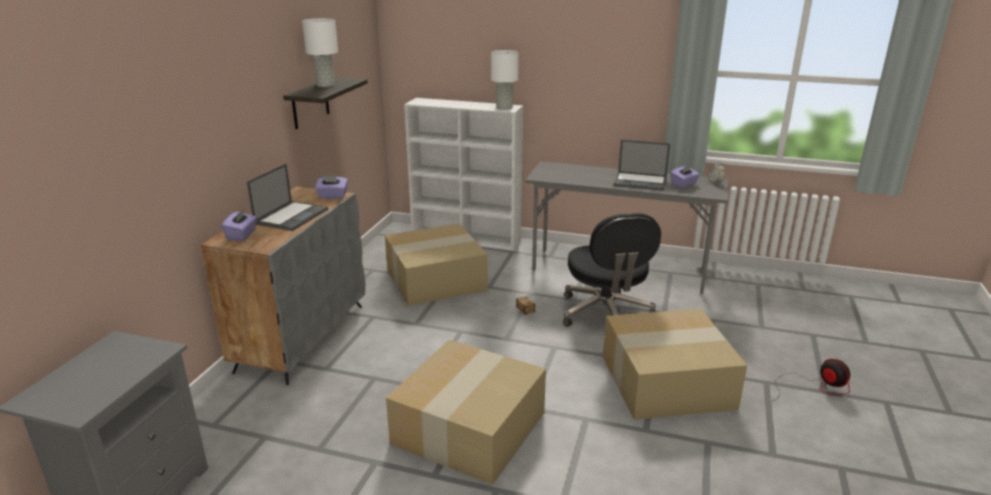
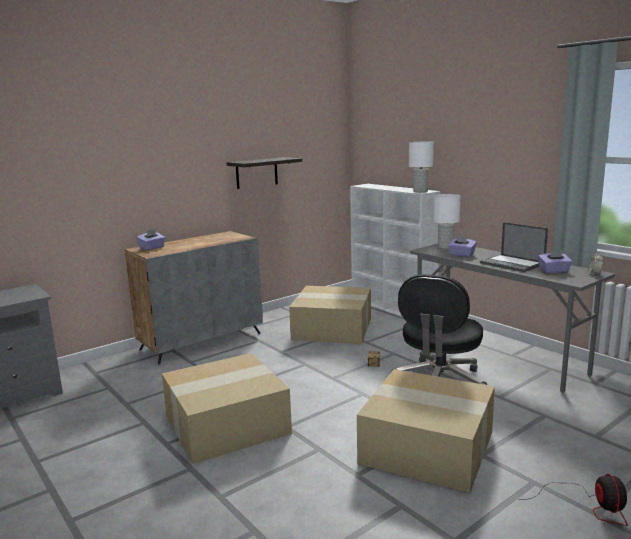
camera: 35 degrees right, 10 degrees down
(291, 216) = (196, 243): laptop -> none
(324, 85) = (265, 159): white table lamp -> white table lamp (445, 247)
(332, 196) = (239, 237): purple tissue box -> purple tissue box (461, 254)

